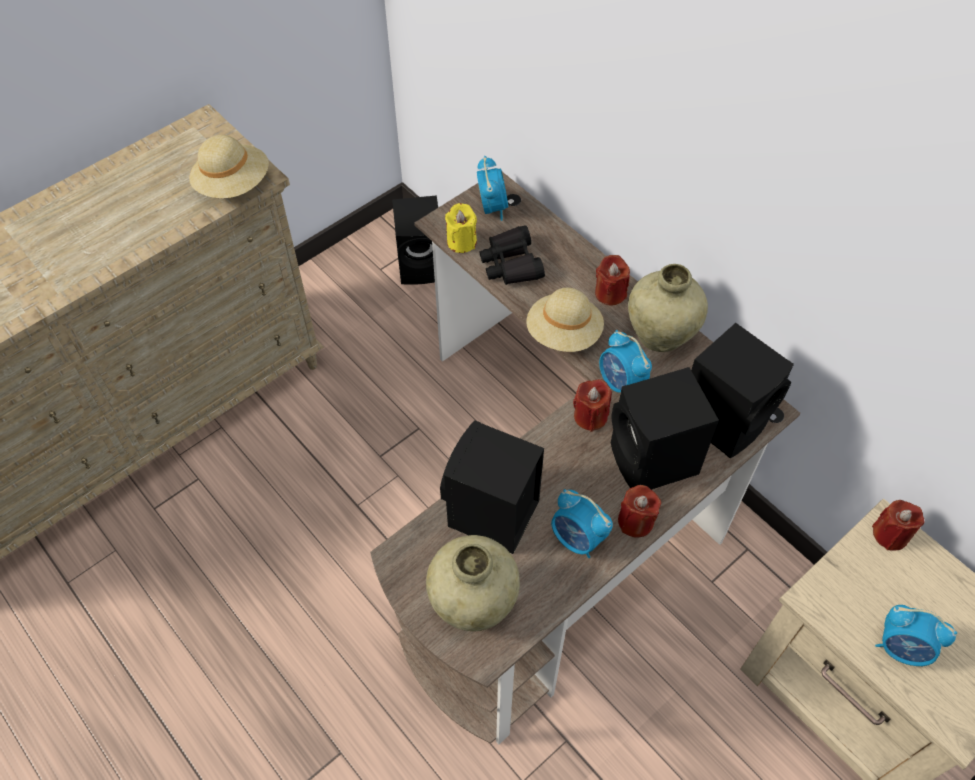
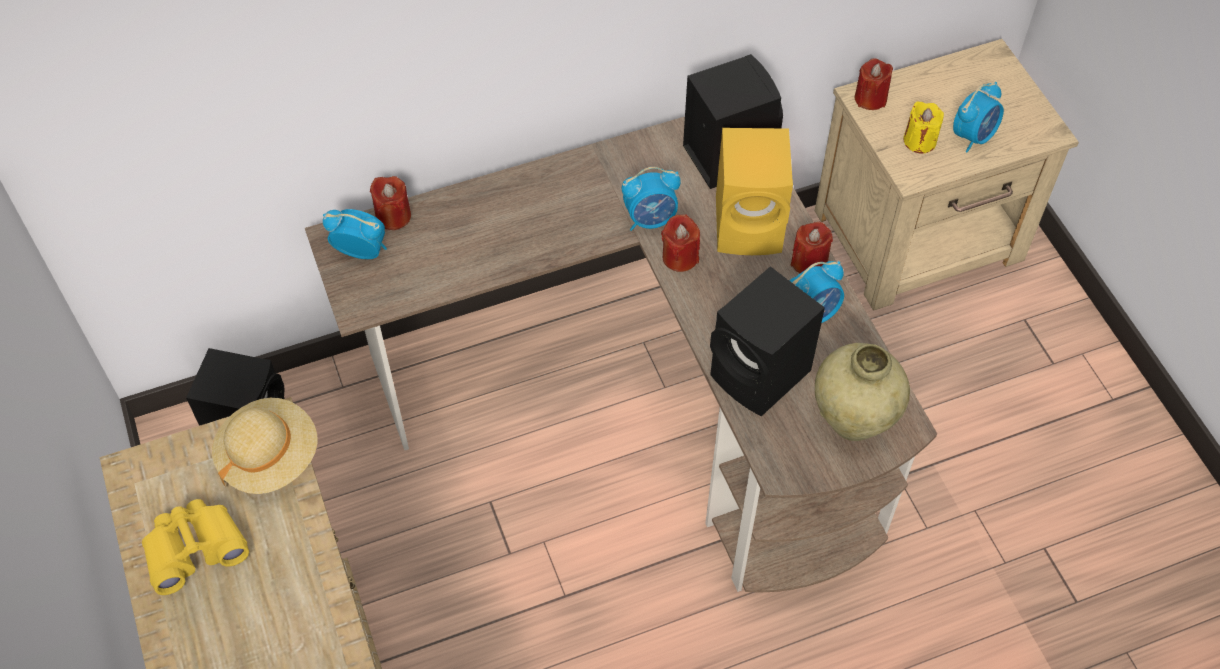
camera: 70 degrees left, 0 degrees up
(150, 173) = (195, 549): none -> yellow binoculars
(461, 242) = (396, 296): yellow candle -> yellow candle (919, 141)
(511, 263) = (452, 260): black binoculars -> none
(564, 334) = (569, 245): beige hat -> none
(610, 293) = (536, 189): red candle -> red candle (393, 216)
(654, 462) = (751, 226): black speaker -> yellow speaker
(660, 337) = (610, 168): beige vase -> none

